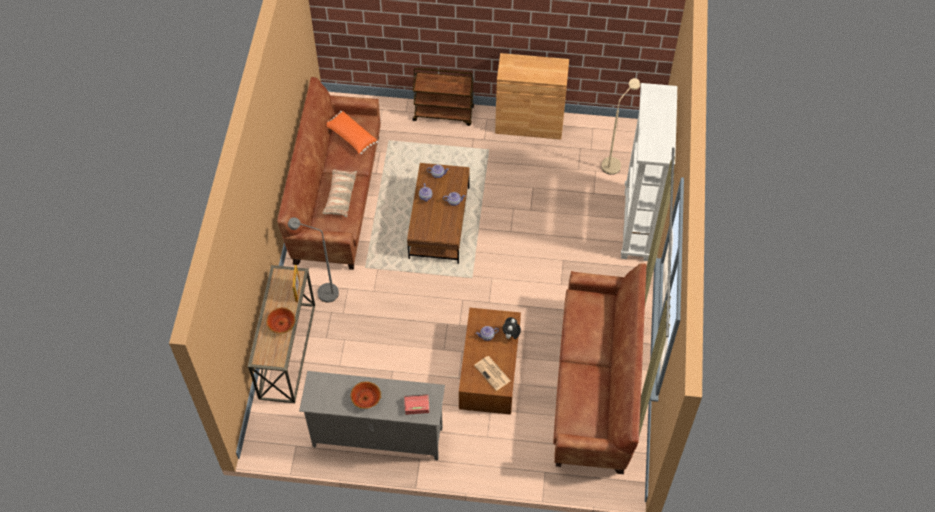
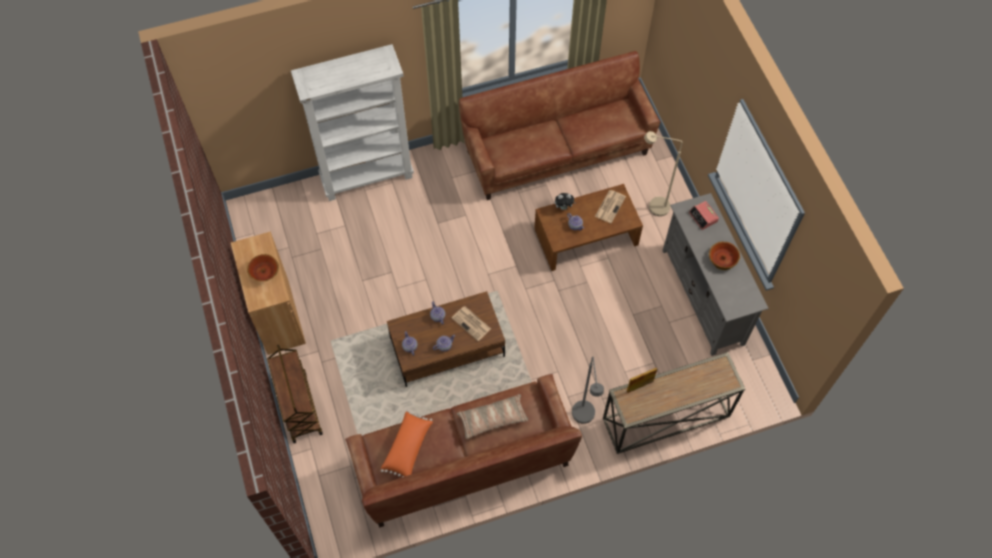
camera: 115 degrees left, 5 degrees up
(281, 324) = (684, 381): bowl -> bowl (264, 272)
(434, 222) = (472, 323): none -> newspaper
(614, 163) = (298, 221): beige floor lamp -> beige floor lamp (653, 206)

